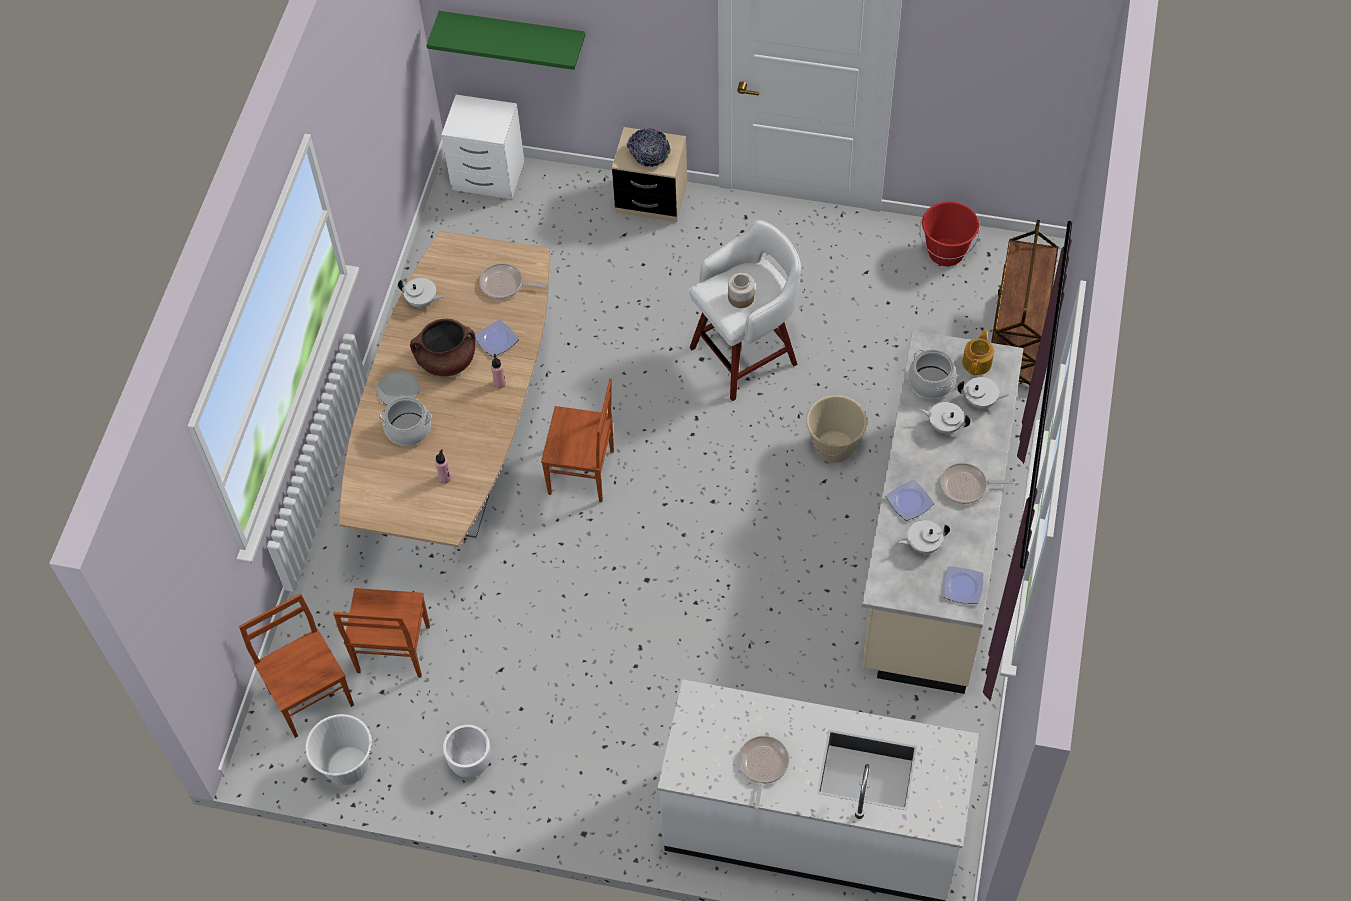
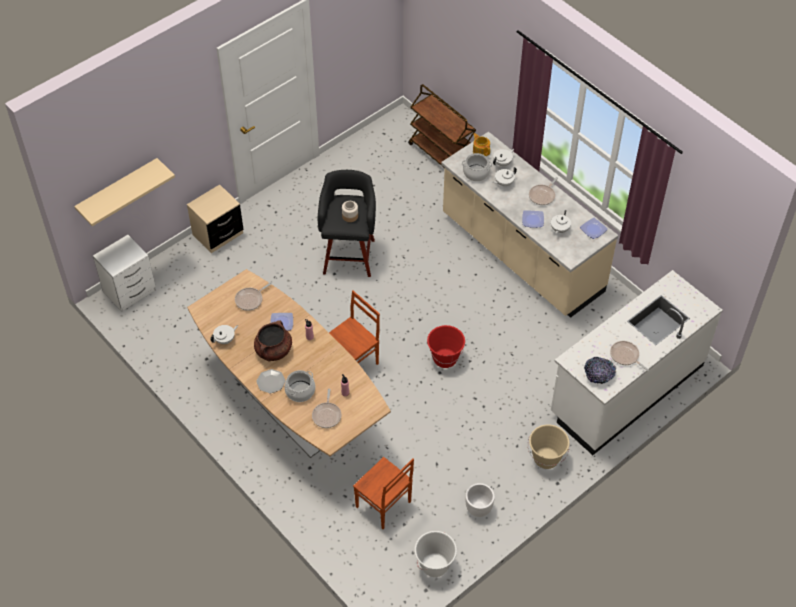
camera: 55 degrees left, 5 degrees down
(312, 697) = (379, 558): brown chair -> none
(395, 481) = (327, 415): none -> frying pan
(513, 34) = (118, 190): green shelf -> beige shelf
(649, 155) = (215, 205): bowl -> bowl (598, 375)
(746, 354) = (349, 255): white stool -> black stool
(834, 447) = (434, 255): beige bucket -> beige bucket (546, 458)
(946, 252) = (367, 147): red bucket -> red bucket (445, 358)

